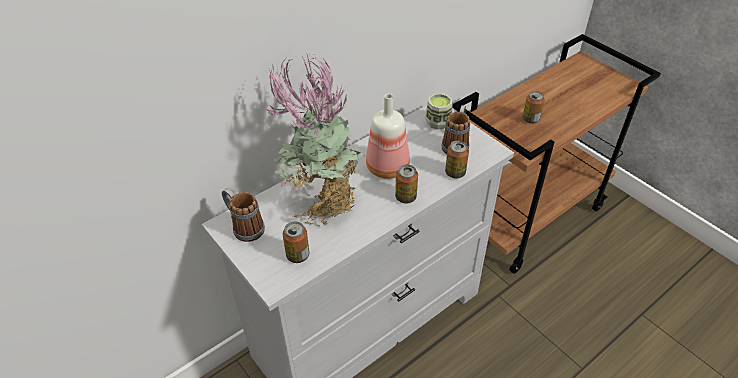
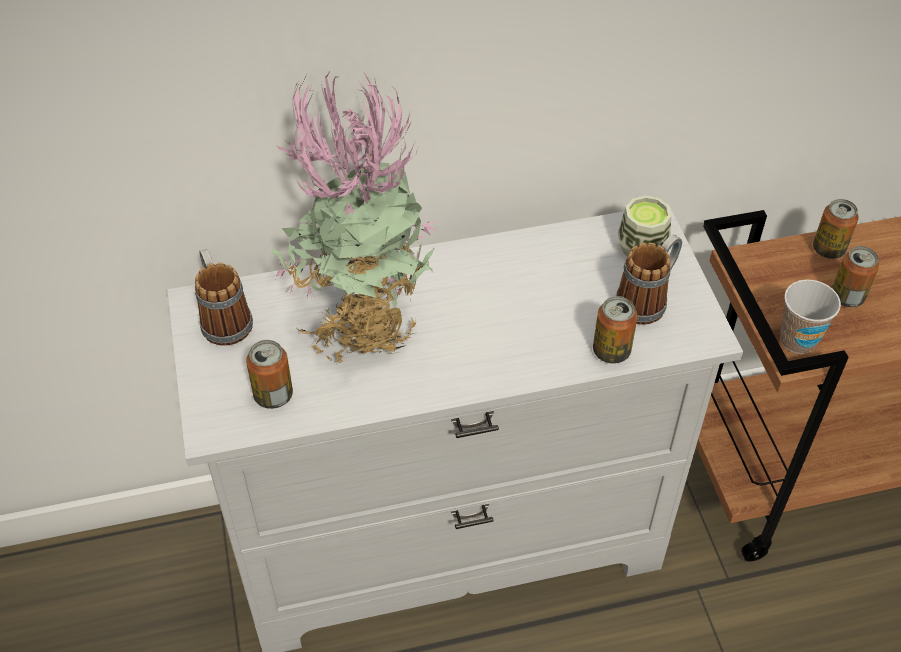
camera: 25 degrees right, 5 degrees up
(387, 166) = (504, 298): bottle -> none
(405, 197) = (499, 363): can -> can (828, 249)
(522, 145) = (797, 340): none -> cup

